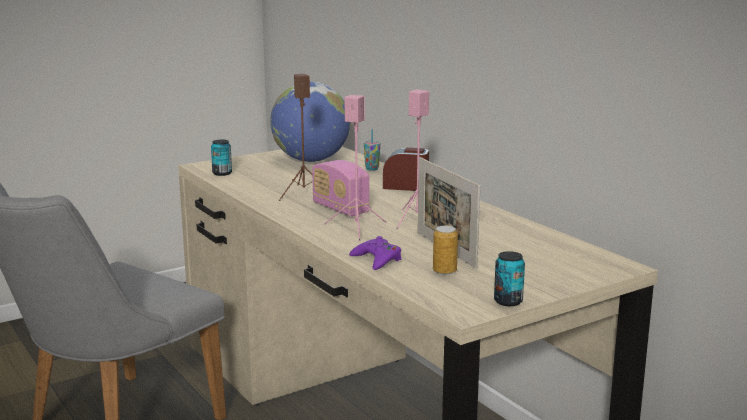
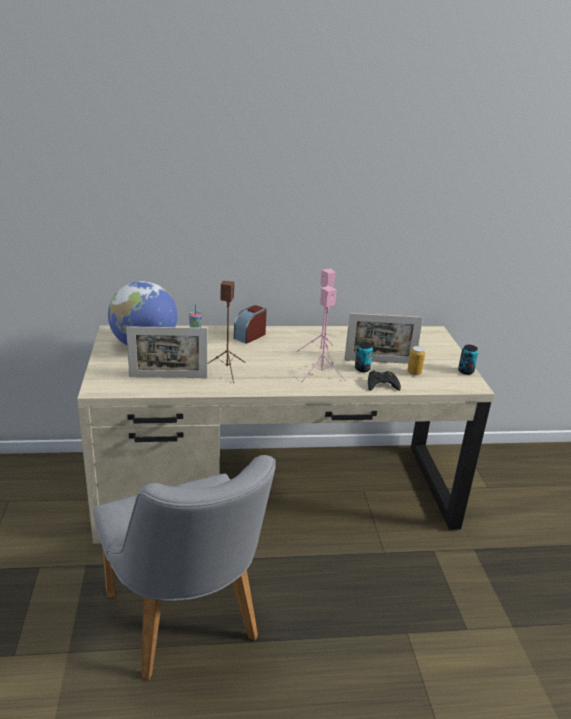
camera: 65 degrees left, 10 degrees up
(222, 173) = (133, 386): can -> can (362, 369)
(256, 179) = (168, 377): none -> picture frame
(340, 209) = (275, 368): radio -> none
(377, 259) = (382, 385): purple game controller -> black game controller

